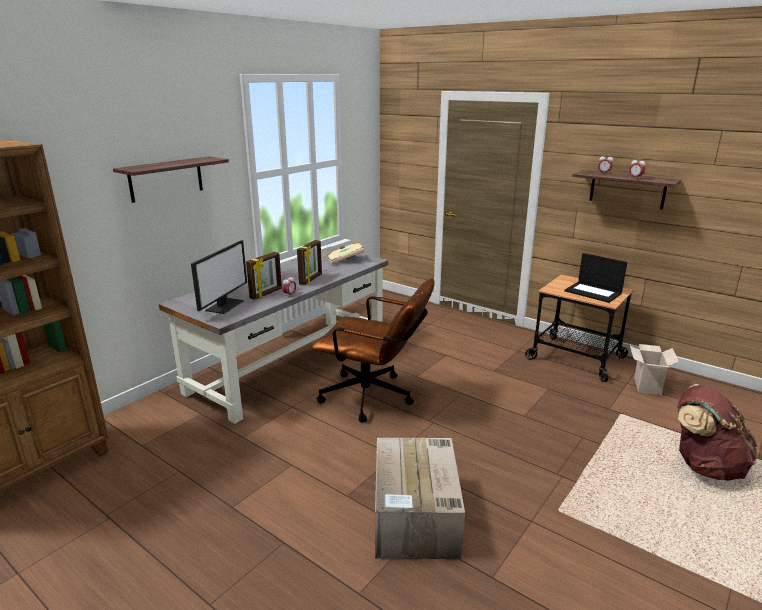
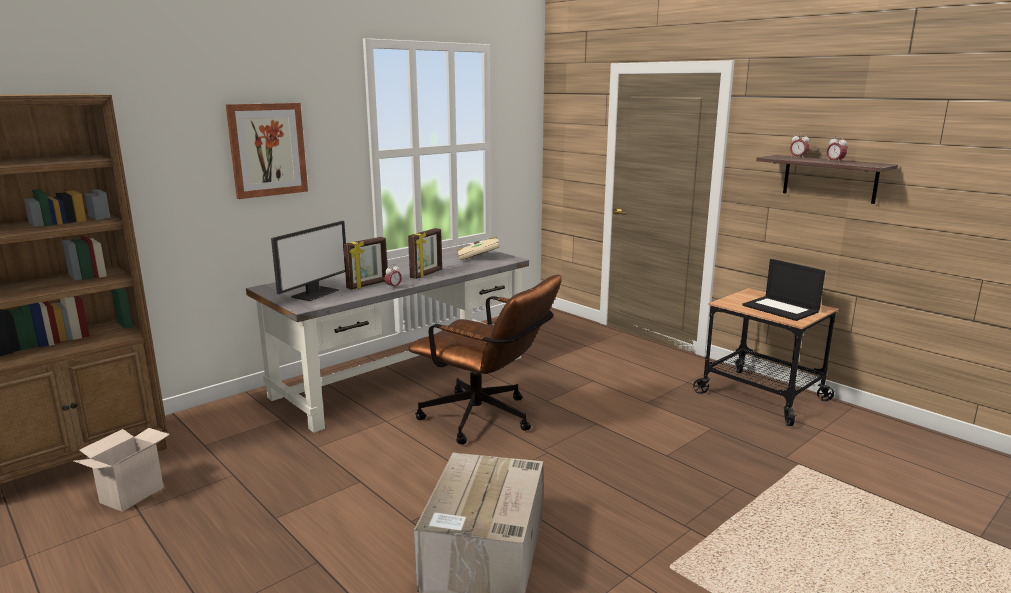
camera: 10 degrees right, 5 degrees down
(166, 179) = (267, 150): shelf -> picture
(646, 385) = (847, 435): cardboard box -> cardboard box (132, 494)
(704, 465) = (895, 537): brown backpack -> none

